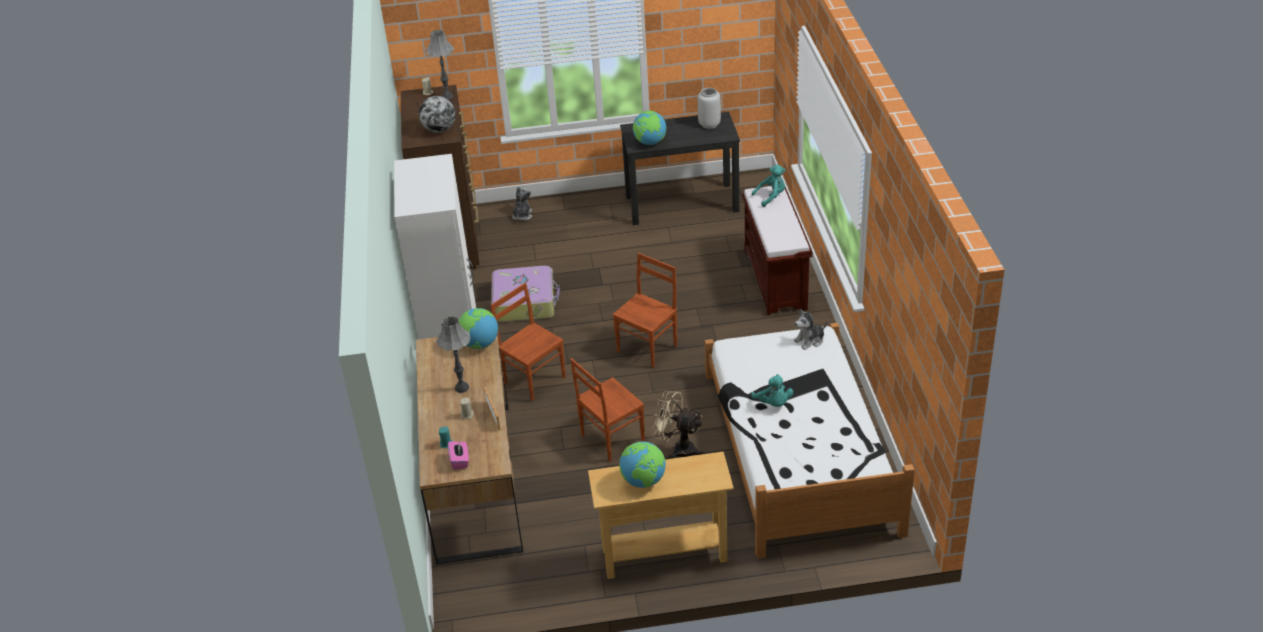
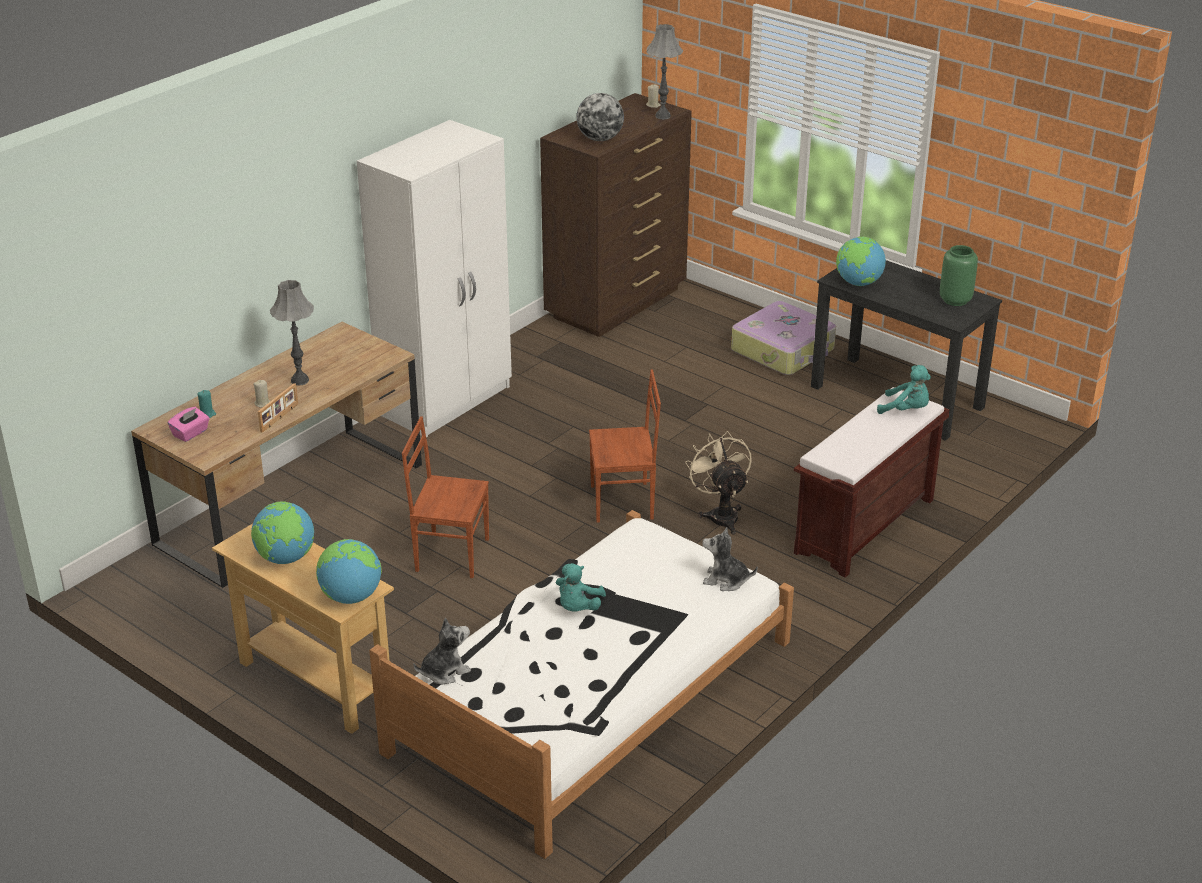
camera: 45 degrees right, 5 degrees down
(479, 344) = (378, 357): globe -> globe (351, 596)
(522, 216) = (720, 317): plush toy -> plush toy (444, 671)
(525, 302) = (589, 390): suitcase -> suitcase (784, 350)
(534, 379) = (481, 459): brown chair -> none
(678, 449) = (489, 607): beige fan -> beige fan (721, 514)
(709, 124) = (955, 300): grey vase -> green vase

